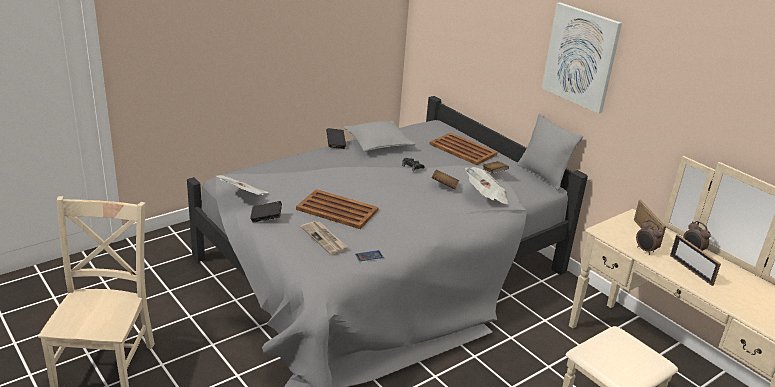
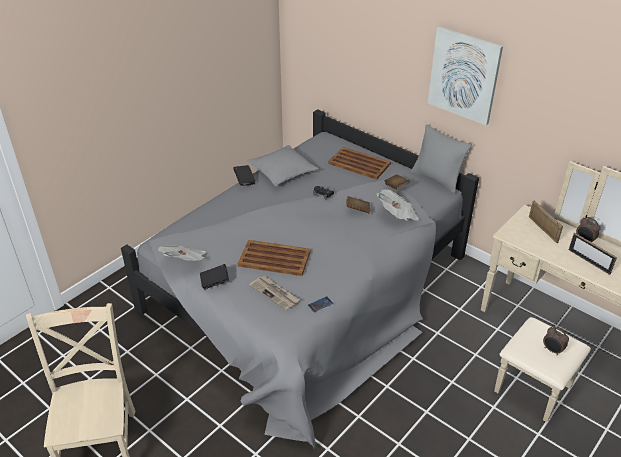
camera: 10 degrees left, 10 degrees up
(645, 250) = (547, 248): alarm clock -> alarm clock (552, 350)

